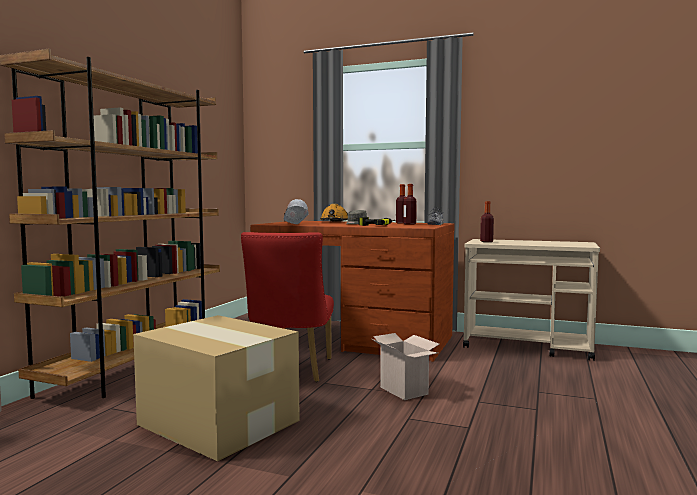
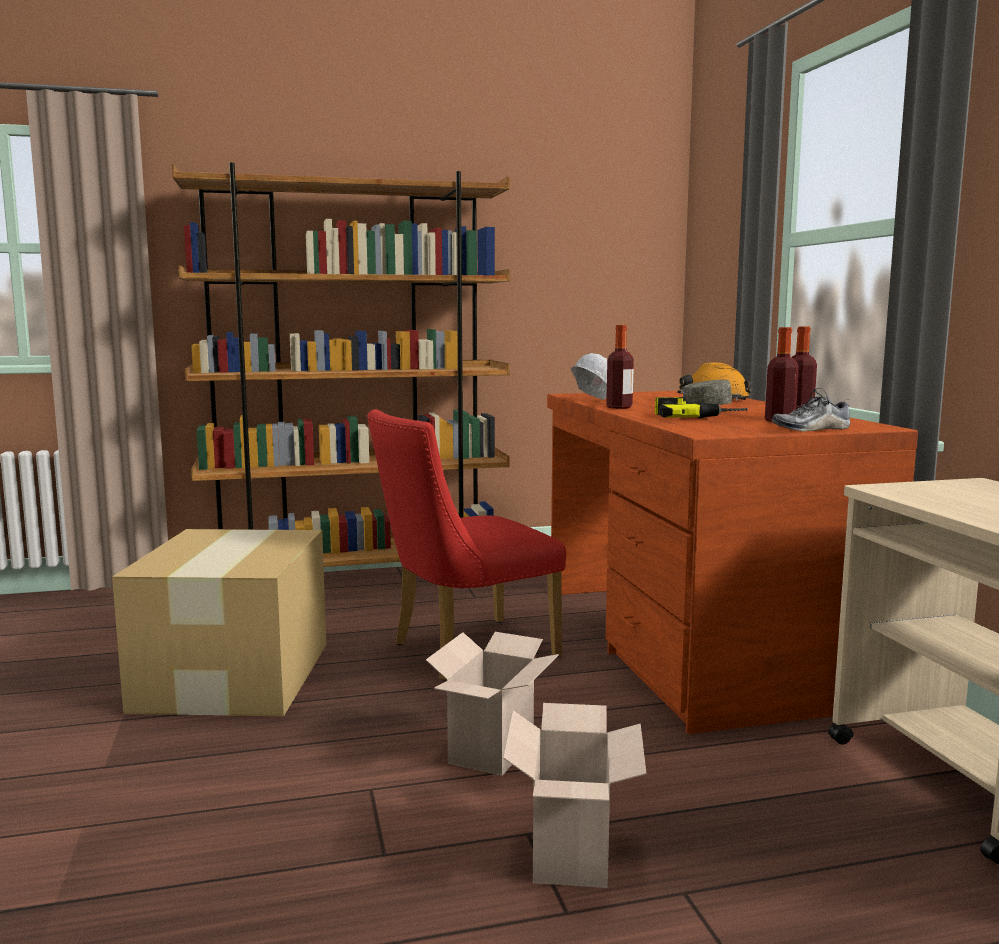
camera: 55 degrees right, 5 degrees up
(486, 241) = (936, 490): bottle -> bottle (619, 407)
(502, 399) = (574, 856): none -> cardboard box

